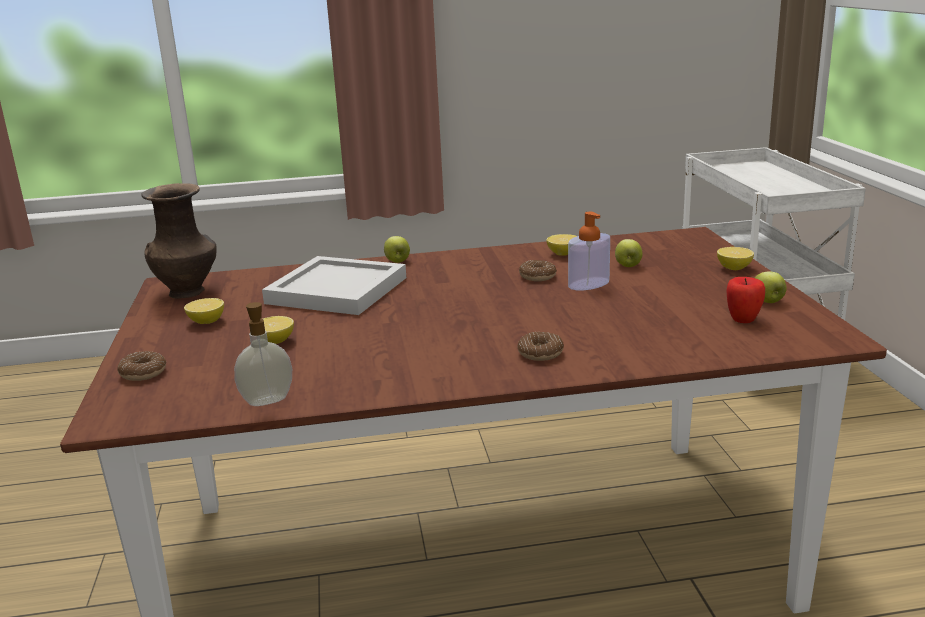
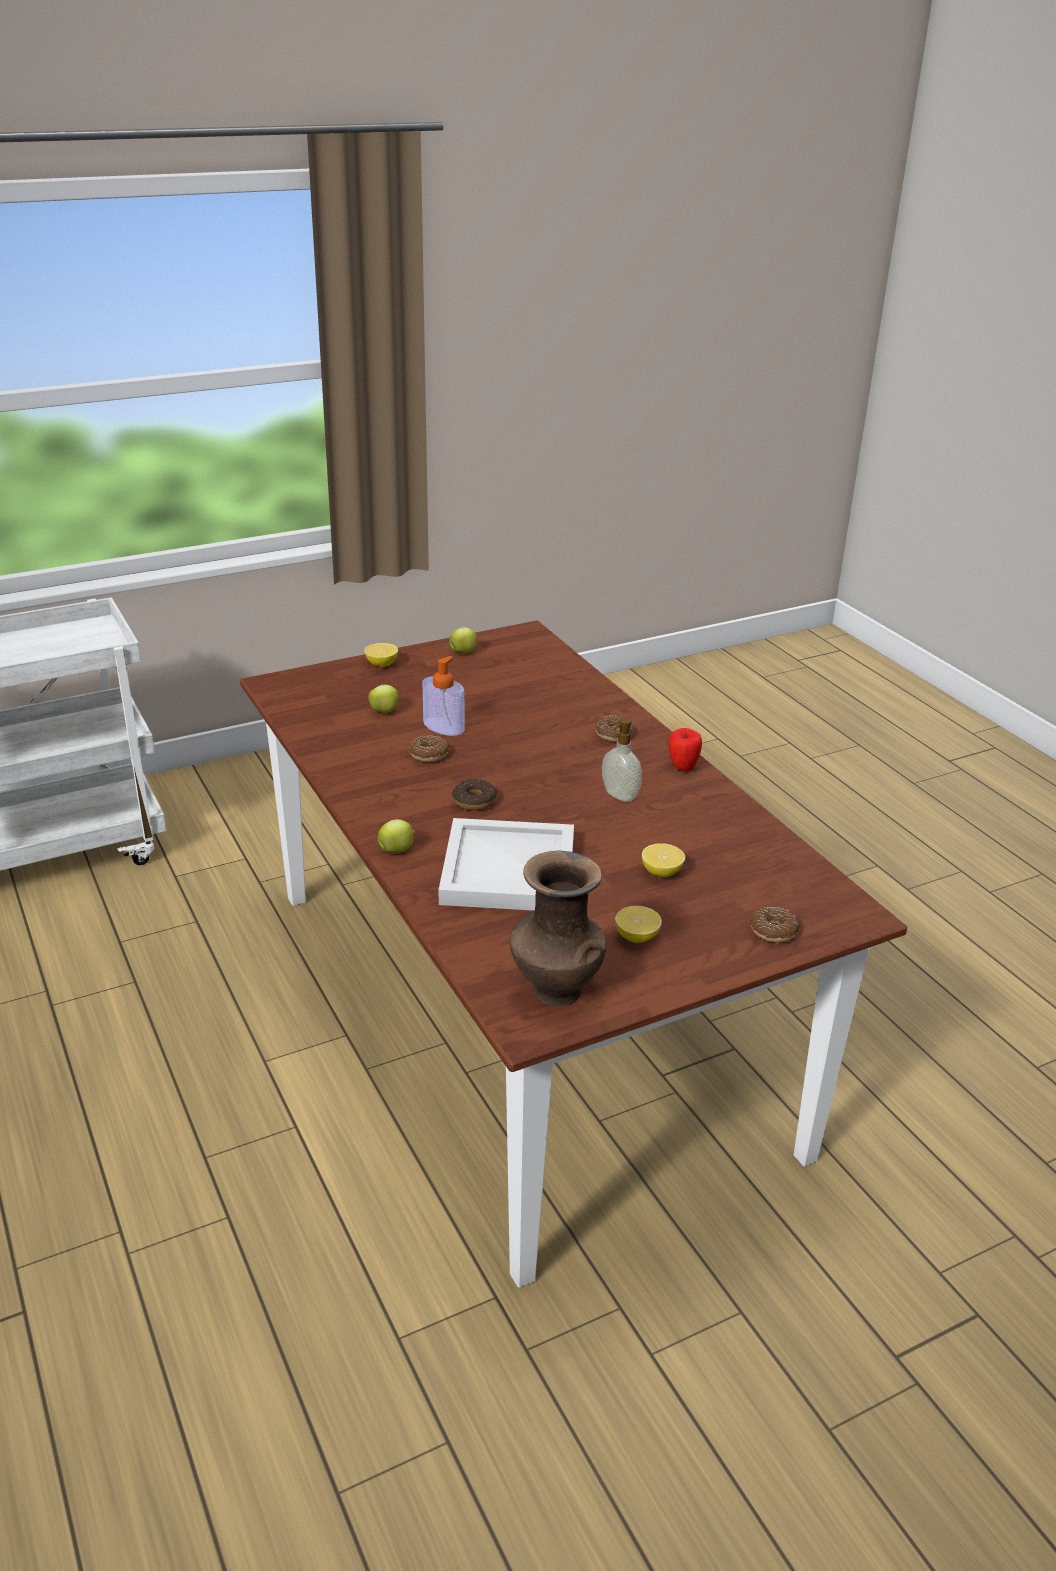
camera: 110 degrees left, 10 degrees up
(267, 400) = (771, 841): soap dispenser -> soap dispenser (619, 796)
(447, 287) = (474, 801): none -> donut
(563, 254) = (351, 747): lemon -> none
(743, 320) = (507, 661): apple -> apple (682, 767)

